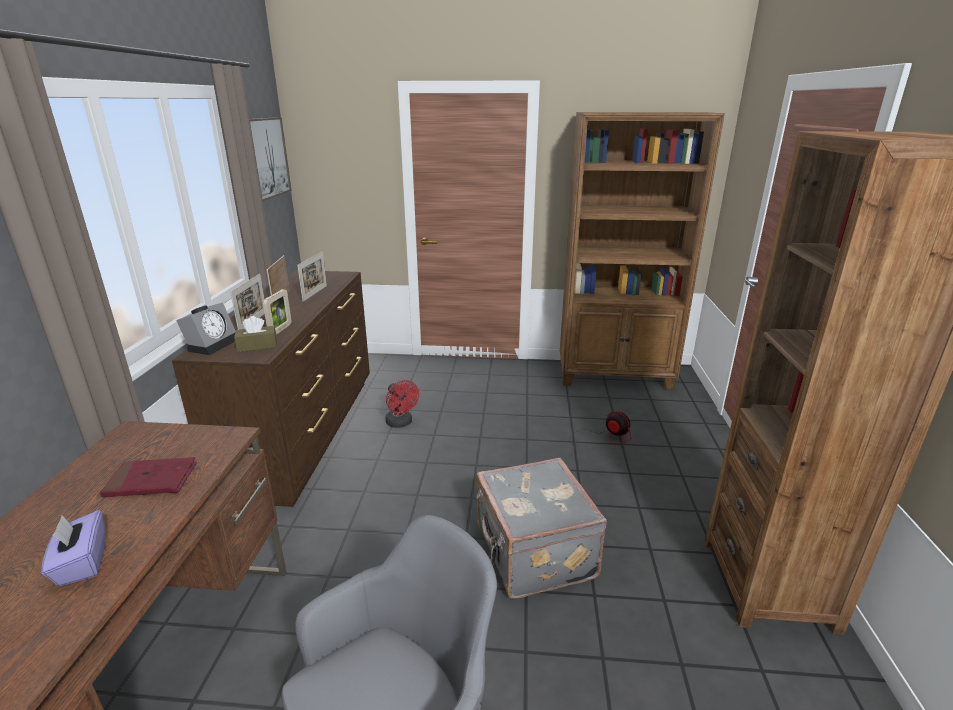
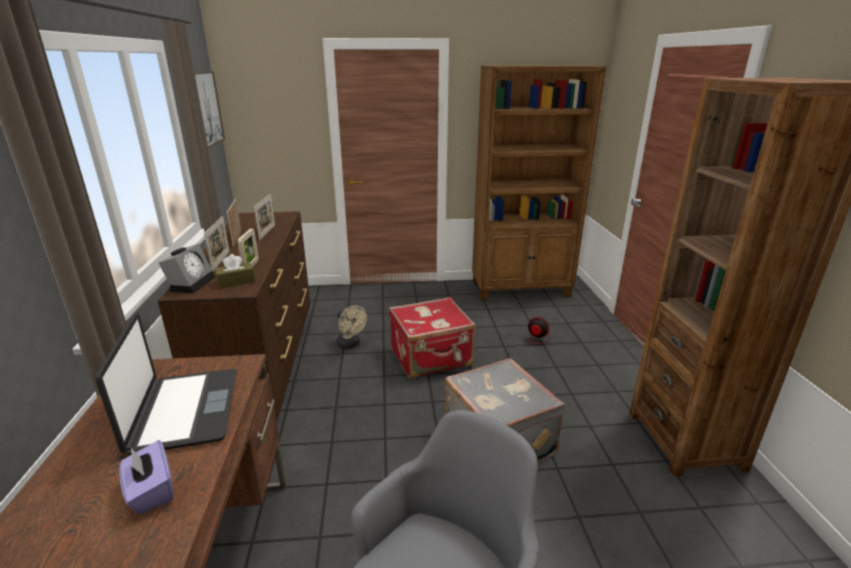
camera: 10 degrees left, 0 degrees up
(151, 481) = (184, 411): red book -> laptop
(401, 423) = (350, 344): red fan -> beige fan
(486, 447) = (431, 358): none -> red suitcase

